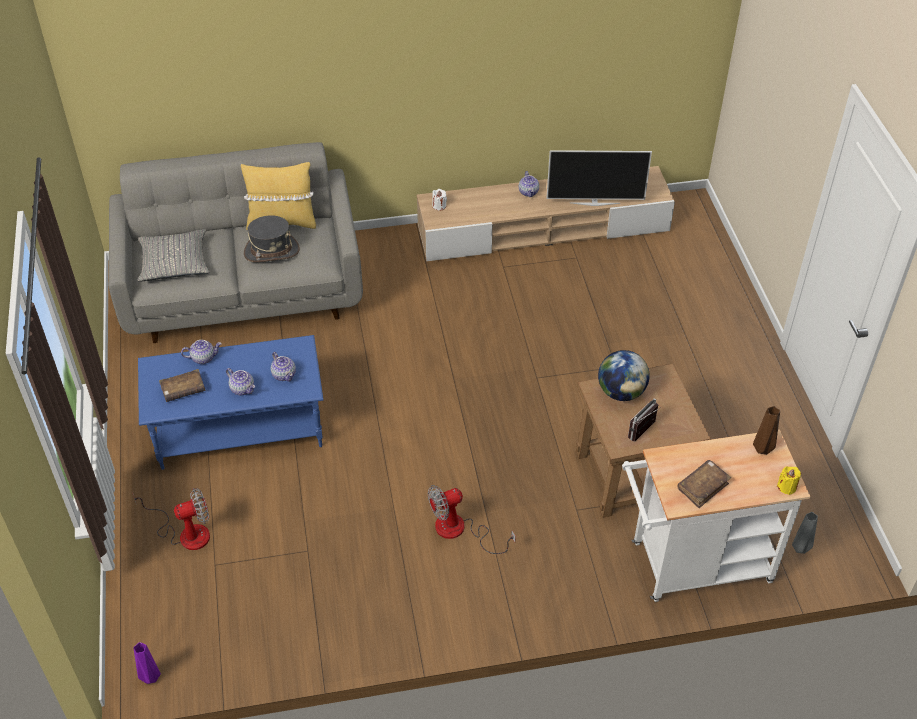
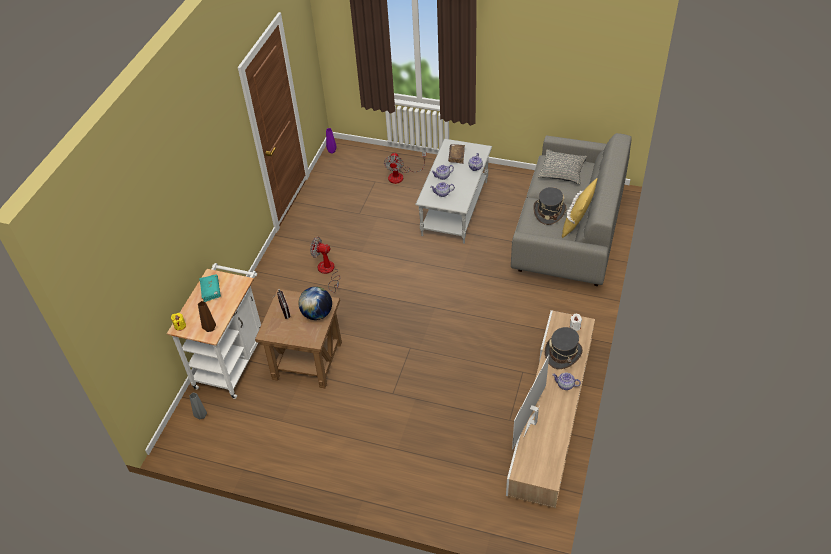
camera: 120 degrees right, 0 degrees up
(240, 428) = (455, 208): blue coffee table -> grey coffee table
(460, 531) = (328, 272): fan -> fan turned 75 degrees counterclockwise
(486, 205) = (563, 353): none -> grey hat
(702, 487) = (211, 290): brown book -> turquoise book

